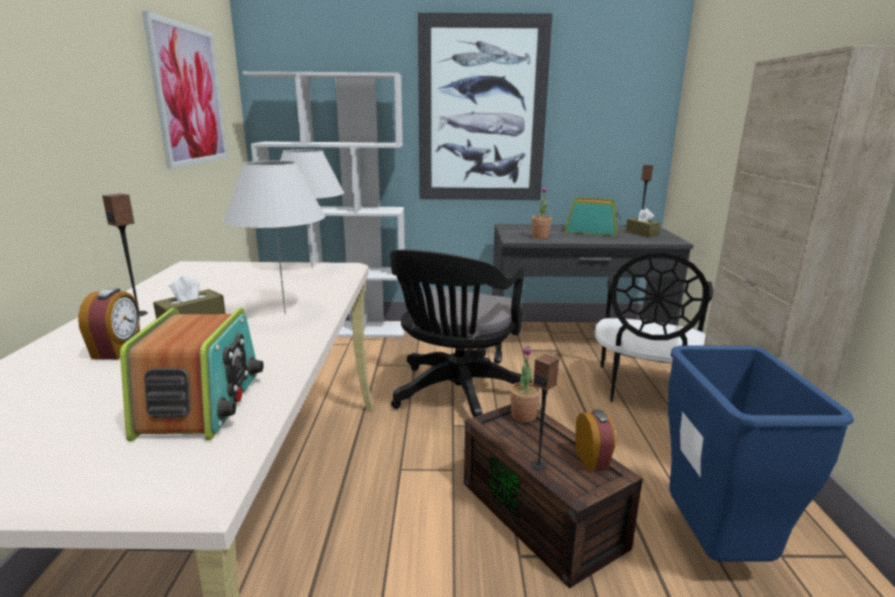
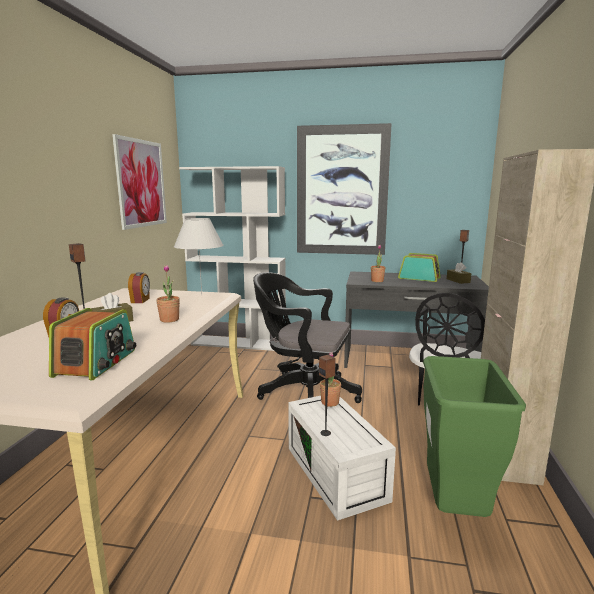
camera: 10 degrees right, 5 degrees down
(285, 313) = (169, 320): white table lamp -> potted plant
(456, 396) = (303, 392): black office chair -> black office chair turned 75 degrees clockwise
(544, 514) = (338, 473): brown storage box -> white storage box
(592, 459) = (365, 432): alarm clock -> alarm clock (140, 300)
(715, 550) = (455, 510): blue trash can -> green trash can

